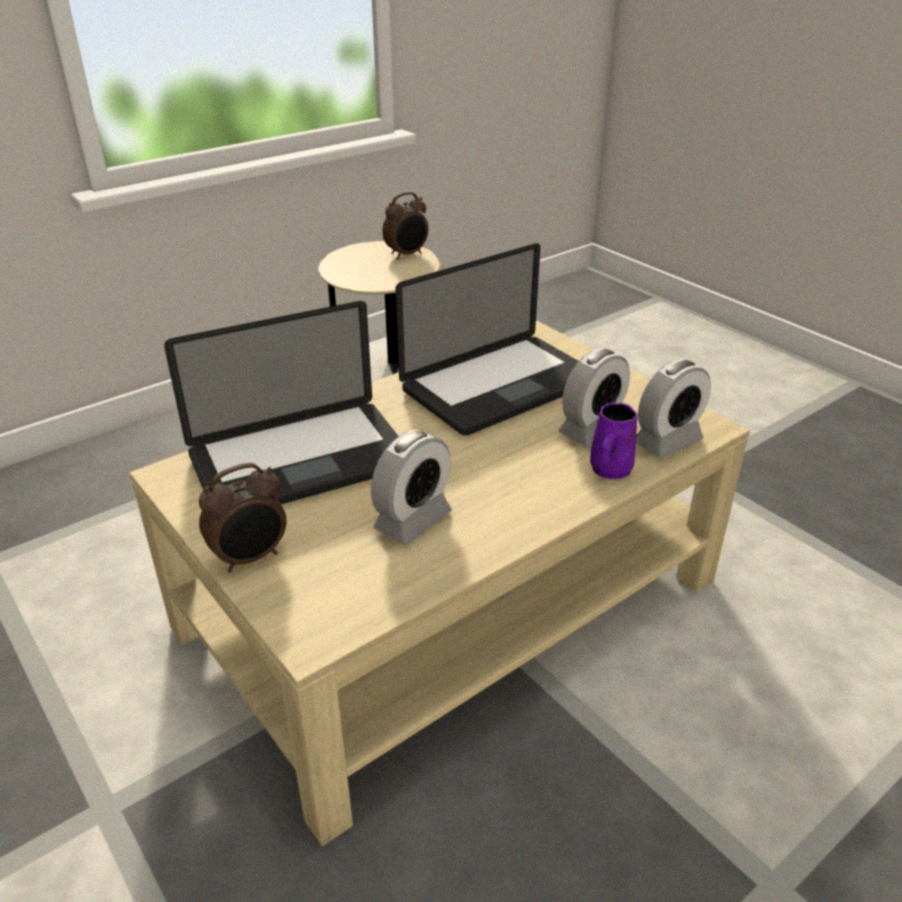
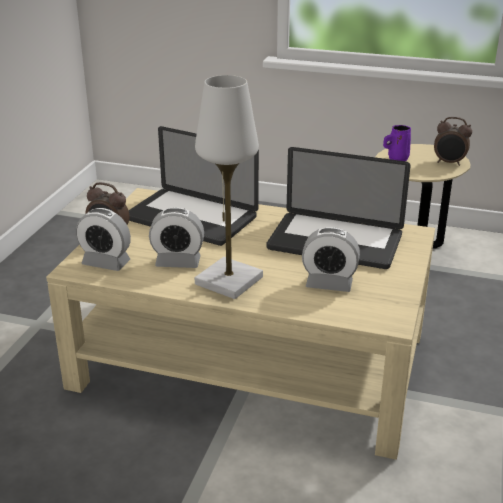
camera: 55 degrees right, 5 degrees down
(511, 497) = (229, 281): none -> white table lamp
(609, 470) = (293, 302): purple mug -> purple mug (396, 158)
(667, 441) = (351, 312): alarm clock -> alarm clock (106, 263)

